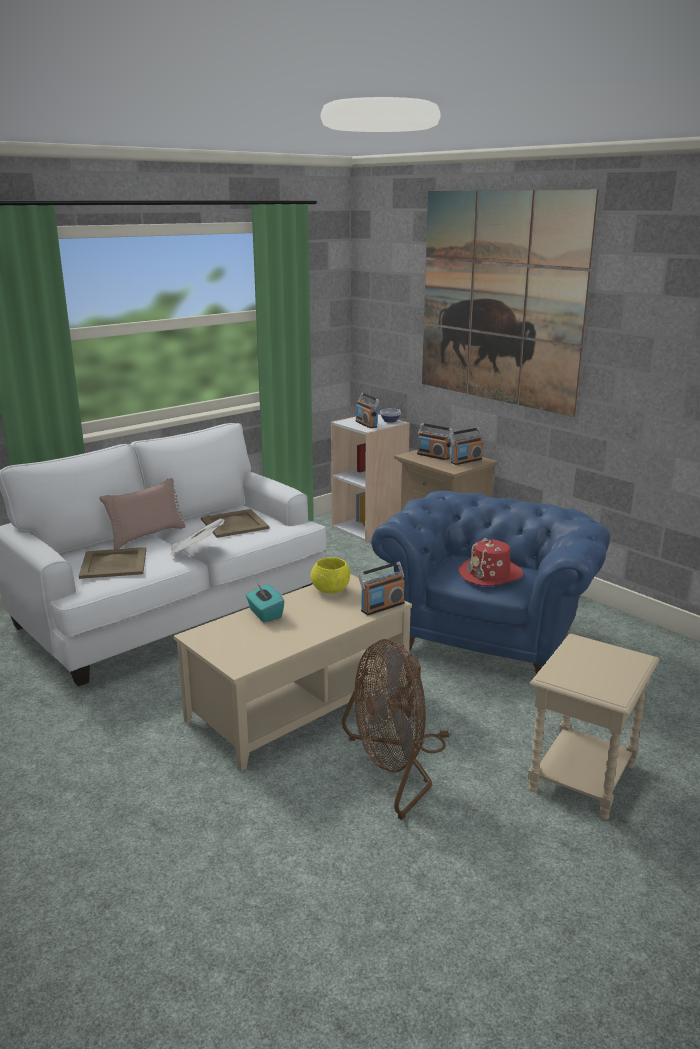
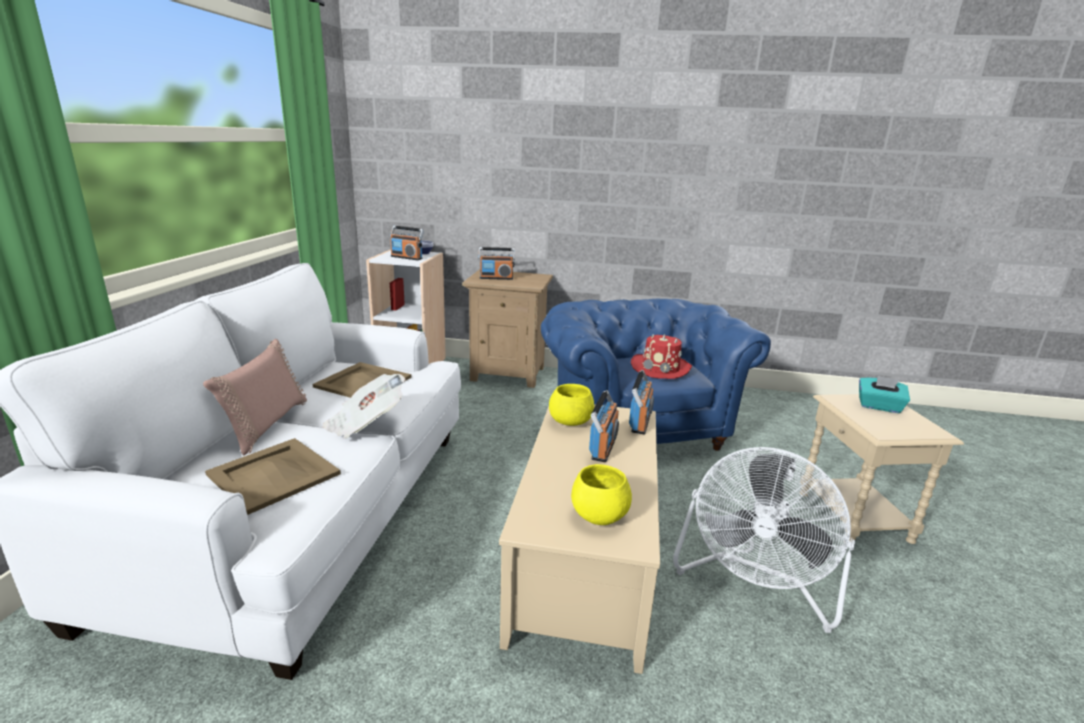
camera: 40 degrees left, 0 degrees up
(245, 646) = (600, 515): none -> yellow bowl
(265, 614) = (554, 469): turquoise tissue box -> turquoise tissue box (879, 407)
(397, 766) = (749, 580): brown fan -> white fan
(465, 461) = (529, 278): radio -> radio (603, 447)
(499, 299) = (547, 118): picture -> none

